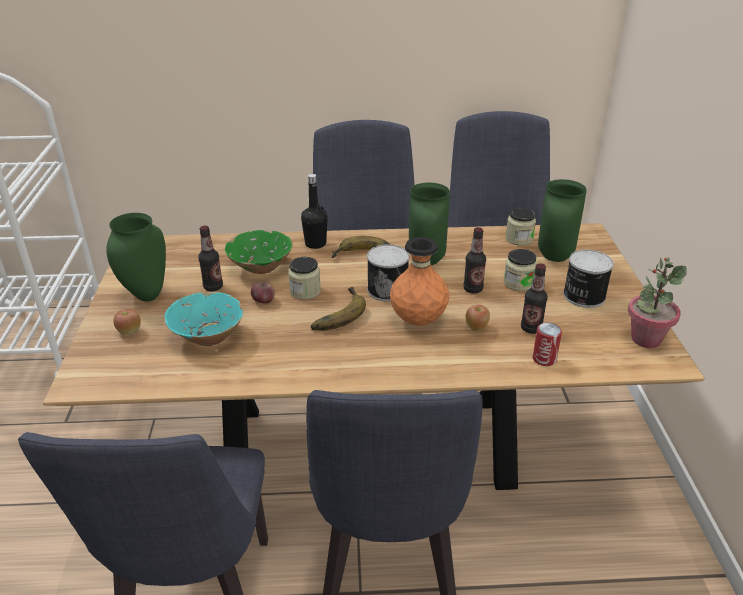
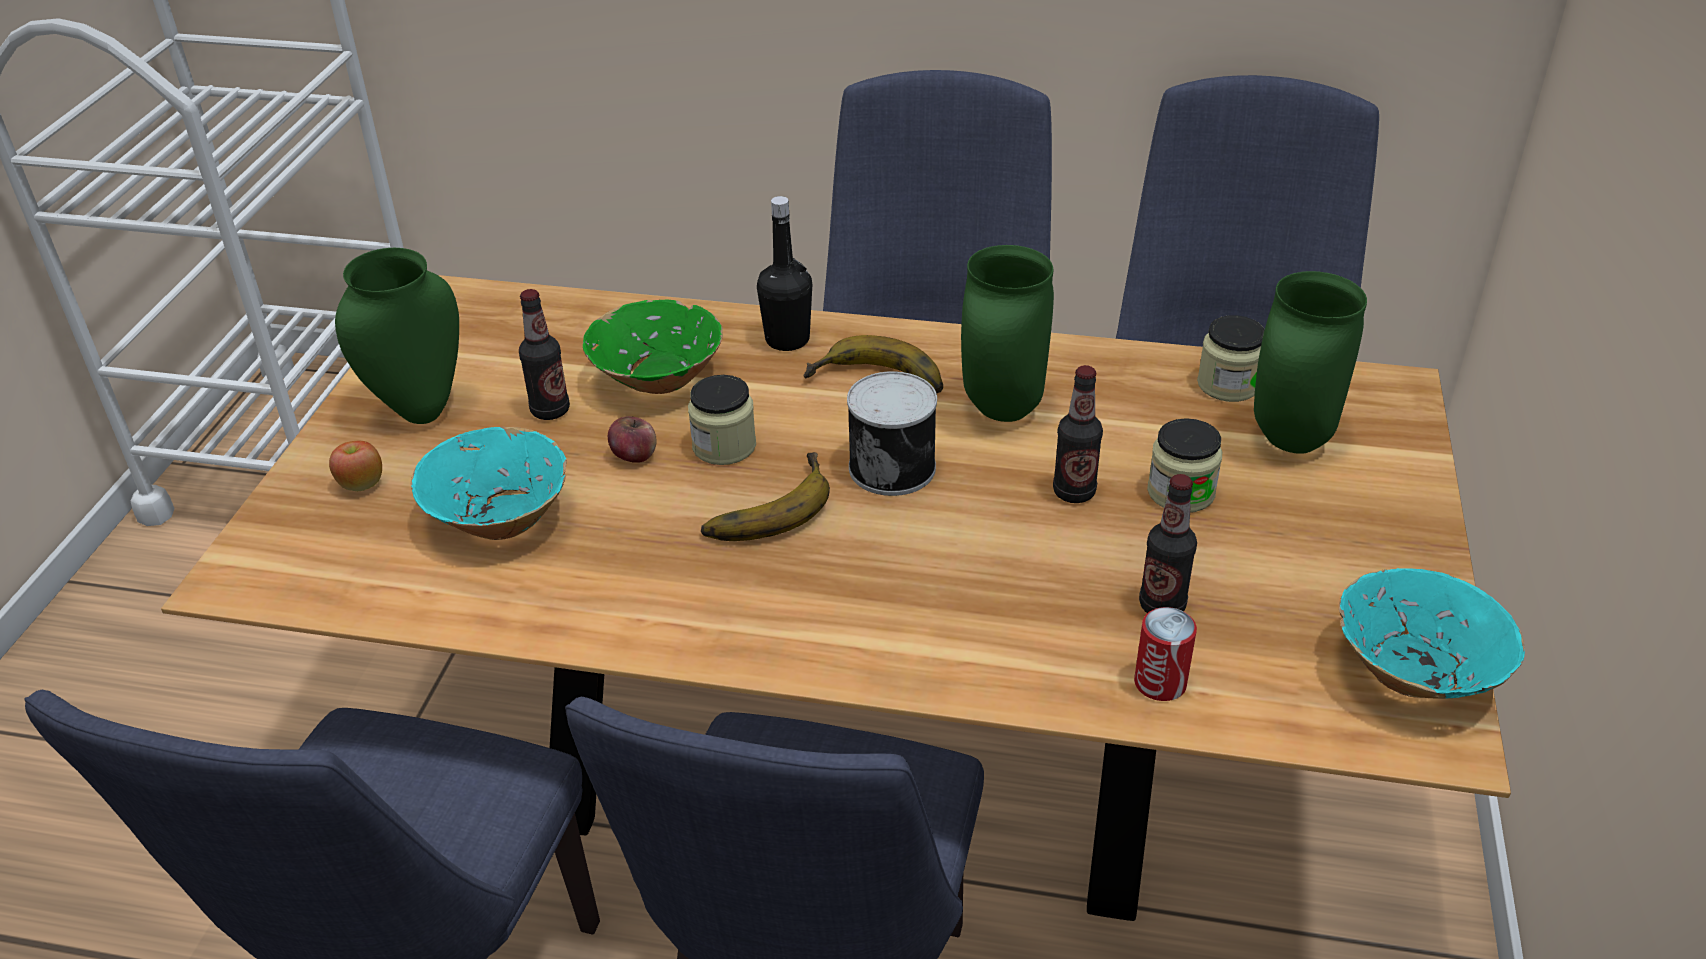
camera: 15 degrees right, 5 degrees up
(418, 320) = (926, 549): orange vase -> none
(476, 327) = (1044, 585): apple -> none
(583, 296) = (1314, 546): can -> none
(645, 339) = (1413, 673): potted plant -> turquoise bowl

